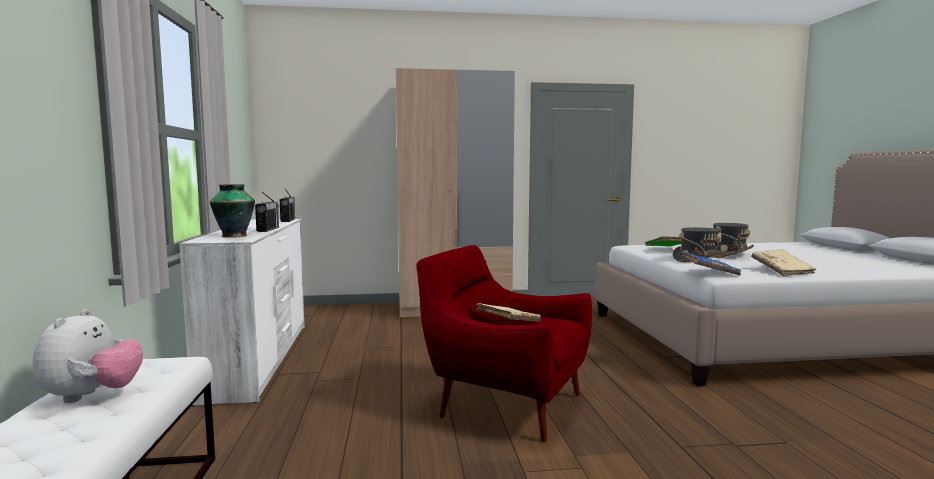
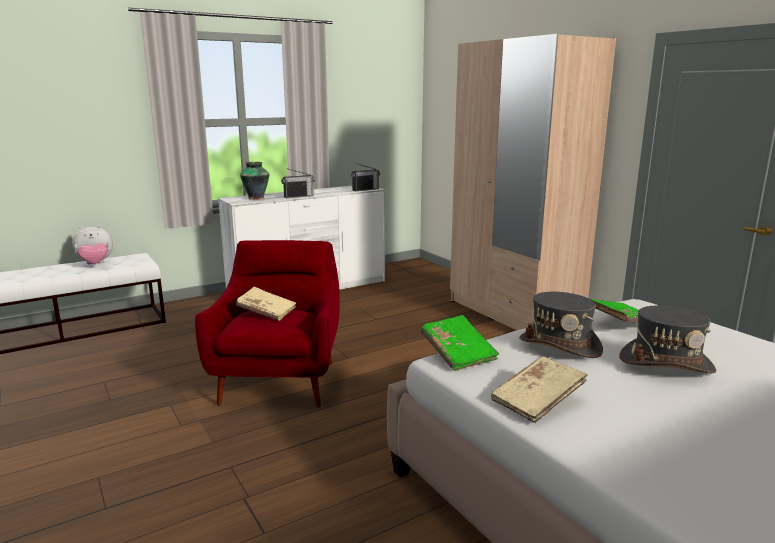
camera: 65 degrees right, 10 degrees up
(709, 272) = (458, 353): blue book -> green book

